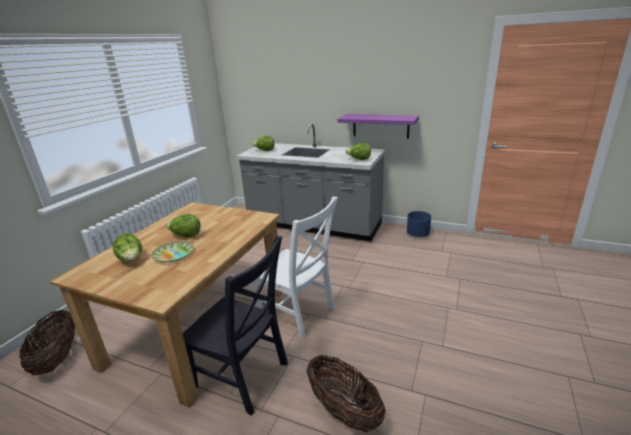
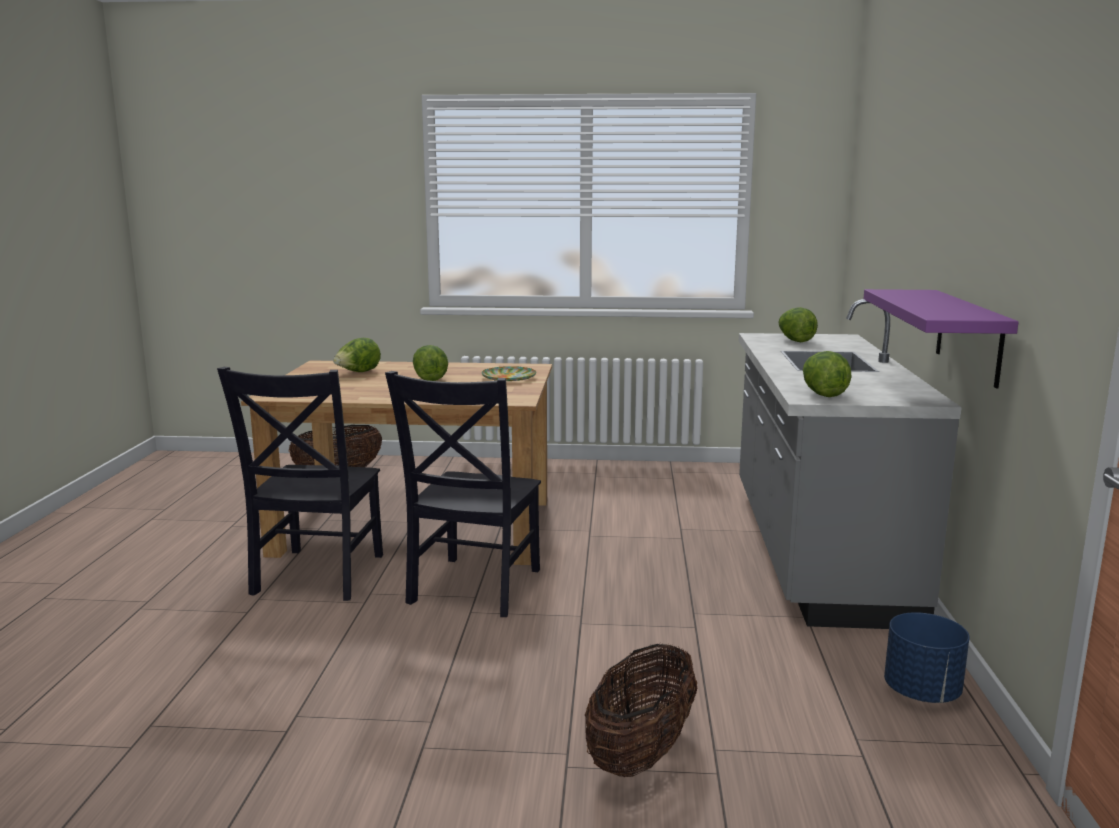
camera: 70 degrees right, 10 degrees down
(174, 254) = (377, 383): plate -> plate (509, 378)
(299, 313) = (472, 588): white chair -> black chair
(343, 411) = (253, 658): basket -> basket (641, 753)

